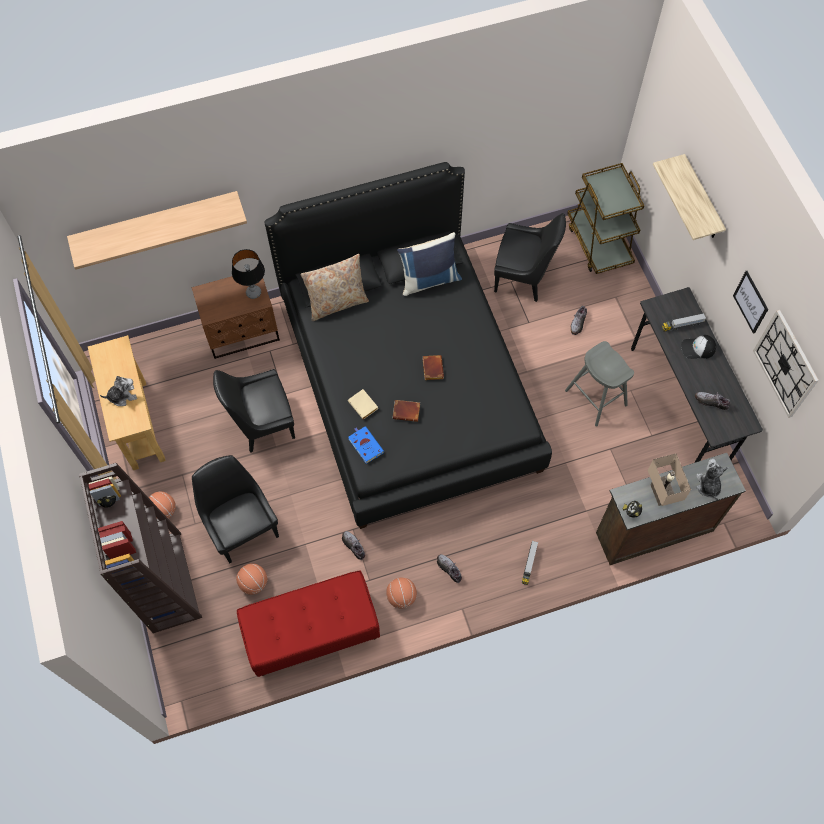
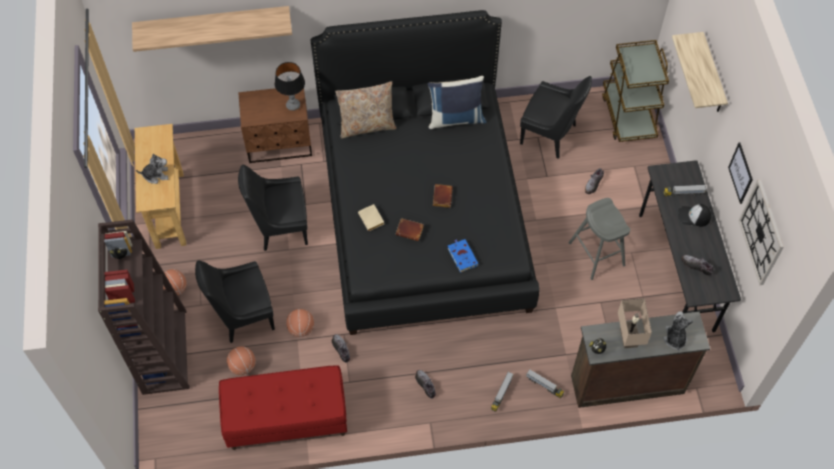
camera: 10 degrees right, 5 degrees down
(242, 527) = (243, 315): black chair -> black chair turned 90 degrees counterclockwise
(365, 445) = (365, 254): blue book -> blue book (462, 256)
(401, 597) = (376, 402): basketball -> basketball (301, 329)
(571, 548) = (544, 386): none -> toy truck

